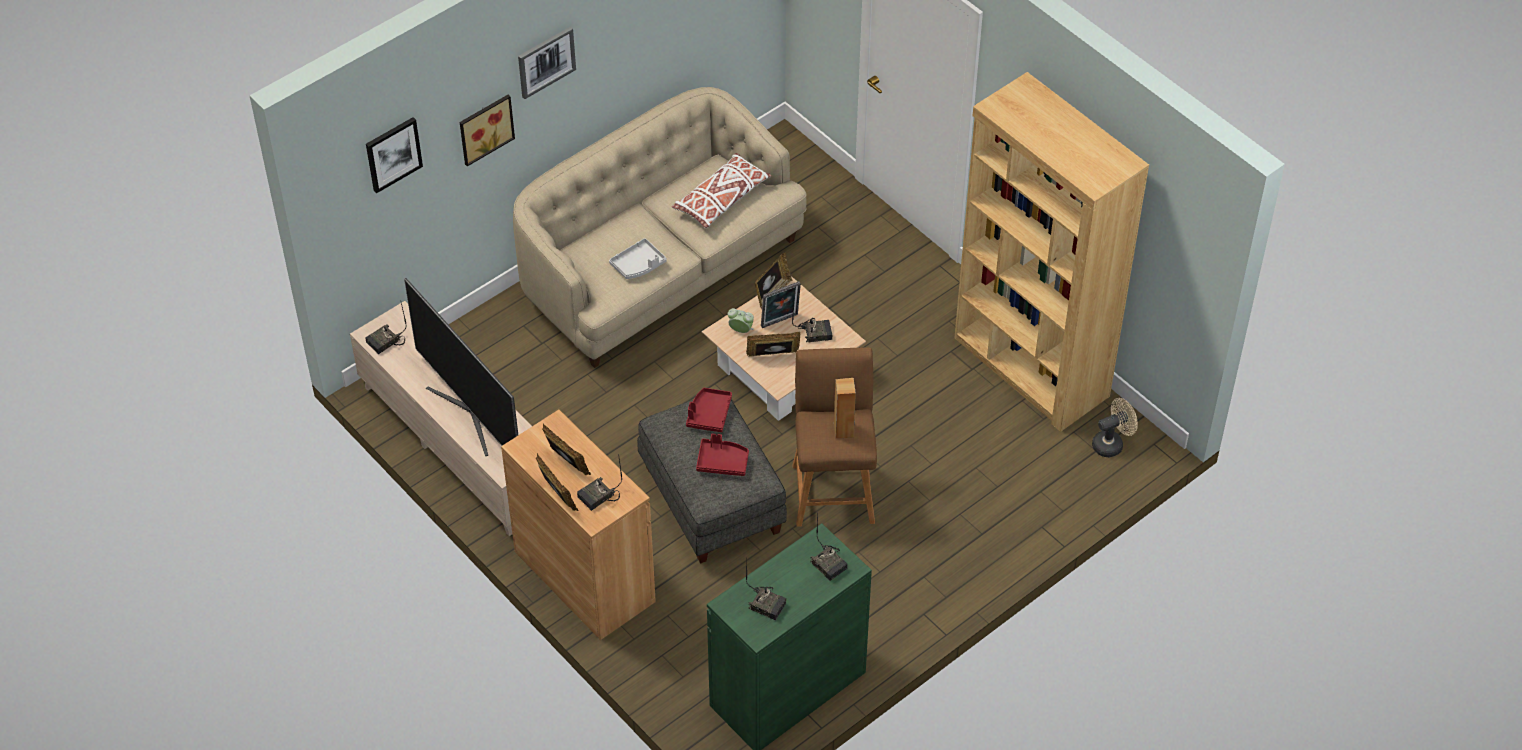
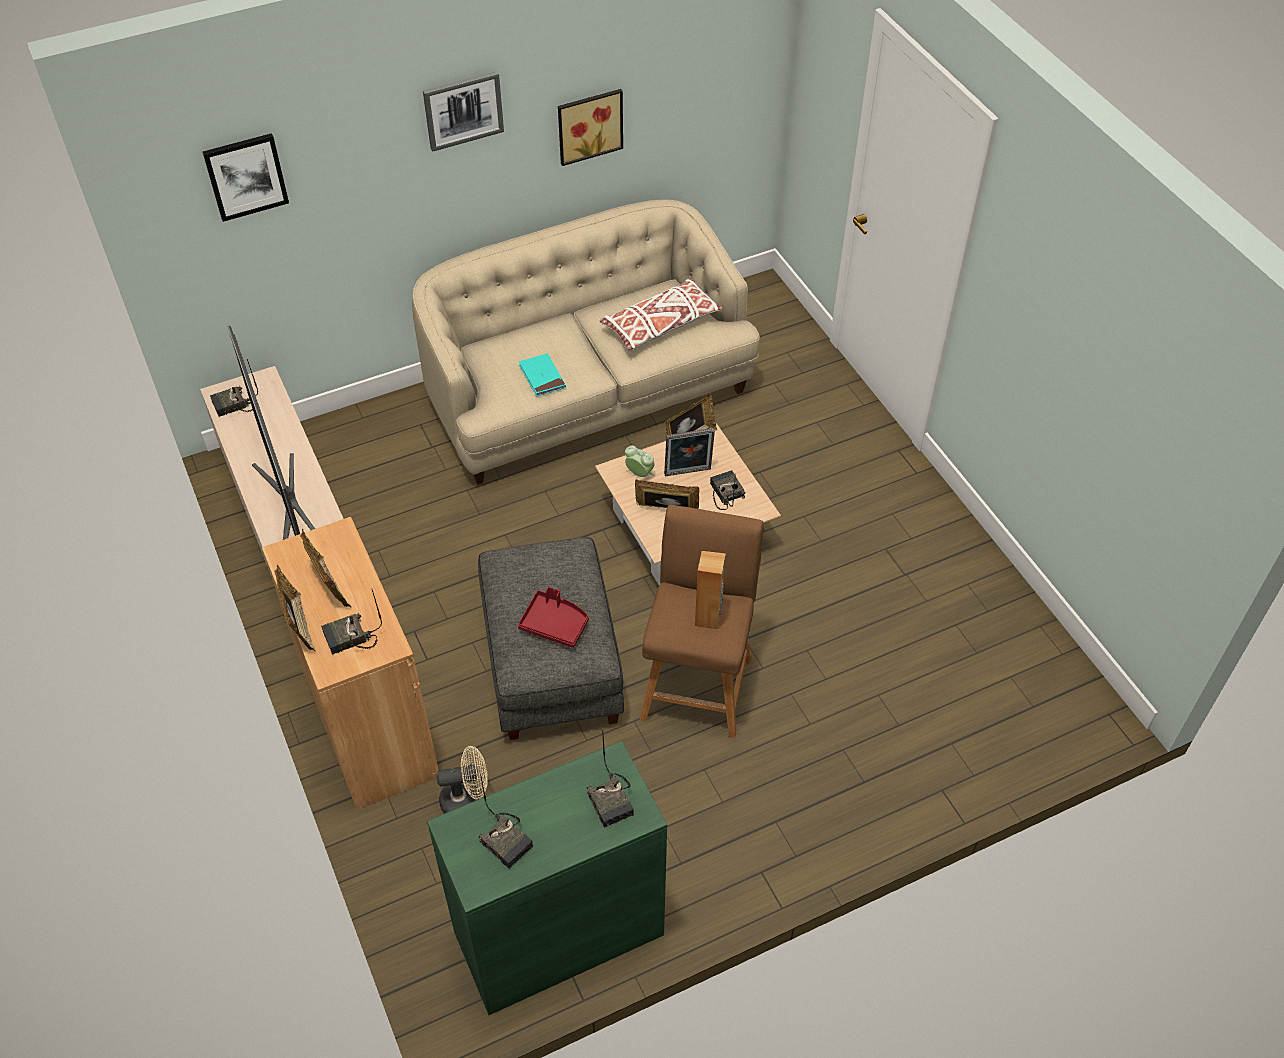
camera: 15 degrees right, 0 degrees up
(484, 128) = (378, 176): picture -> picture (589, 125)
(638, 265) = (542, 377): grey tray -> turquoise book
(709, 414) = (560, 562): red tray -> none
(815, 332) = (725, 493): radio -> radio turned 120 degrees counterclockwise
(1030, 368) = (975, 588): brown bookcase -> none
(1111, 443) = (1055, 702): beige fan -> beige fan (466, 799)

